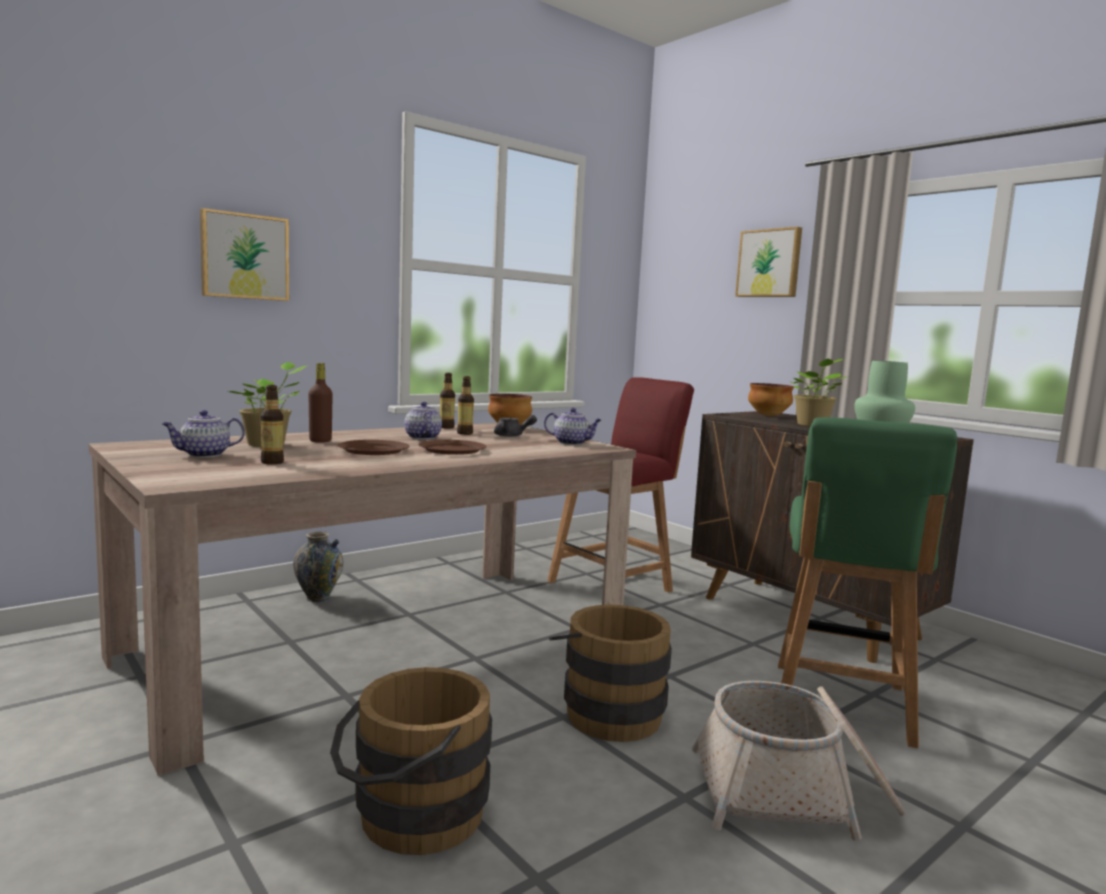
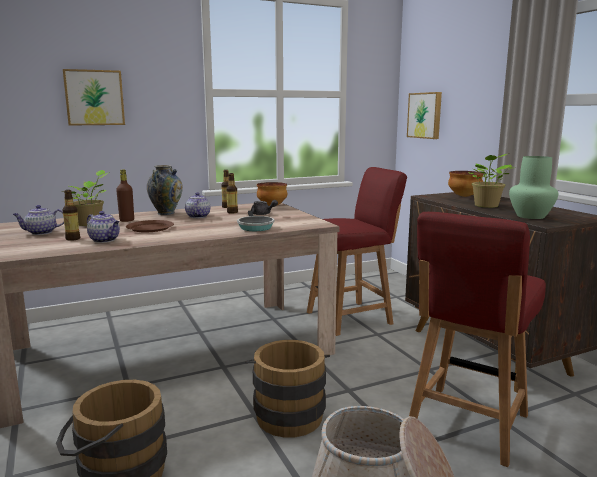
camera: 15 degrees right, 5 degrees up
(318, 597) = (151, 317): vase -> vase (166, 213)
(452, 450) = (203, 227): brown plate -> none
(525, 450) = (254, 227): none -> frying pan
(572, 443) = (298, 220): teapot -> teapot (105, 240)
(769, 263) = (482, 74): picture -> picture (425, 115)
(840, 704) = (466, 425): green chair -> red chair

